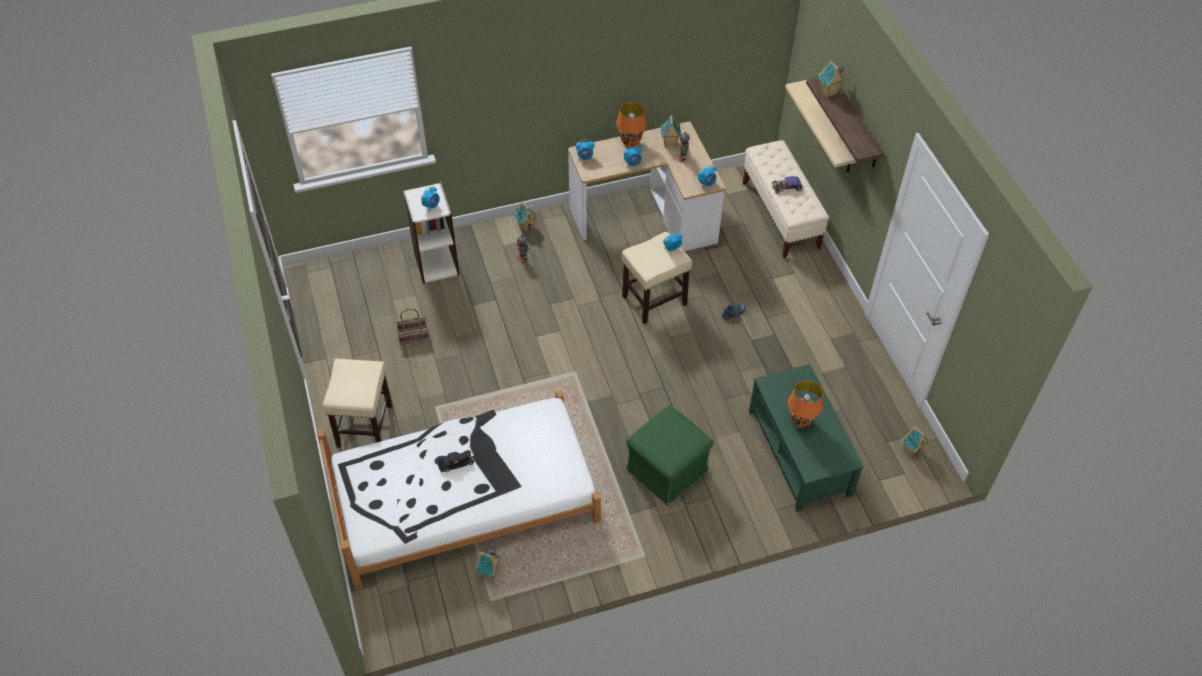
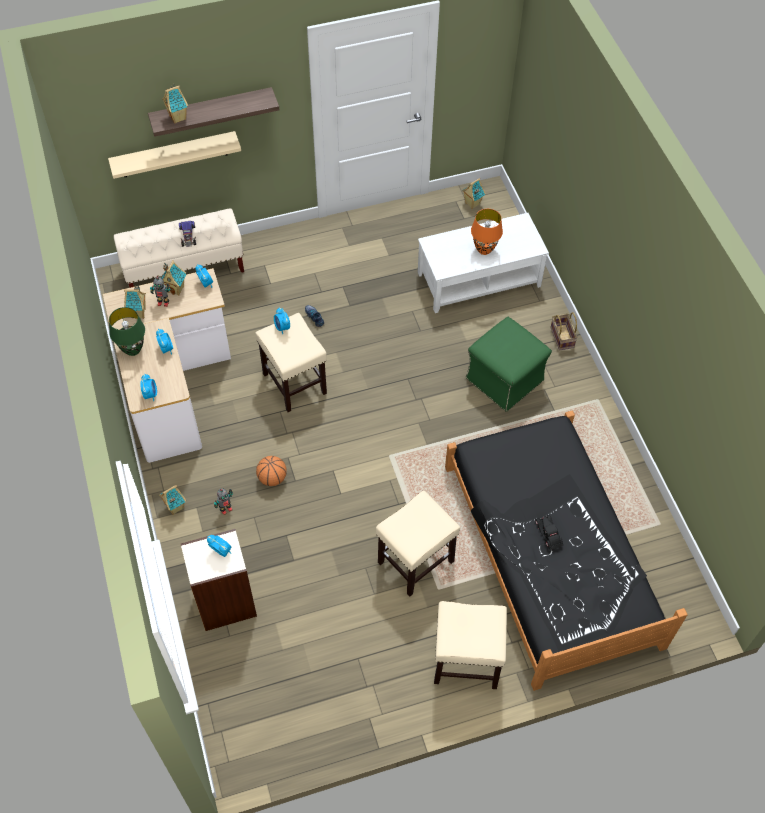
camera: 90 degrees left, 5 degrees up
(414, 335) = (337, 619): basket -> basket (561, 337)
(463, 390) = (415, 562): none -> beige stool
(464, 498) = (550, 554): white bed -> black bed
(489, 573) = (632, 526): toy house -> toy house (176, 289)
(552, 288) = (272, 478): none -> basketball
(630, 144) = (133, 350): orange table lamp -> green table lamp
(800, 452) = (478, 278): green coffee table -> white coffee table

